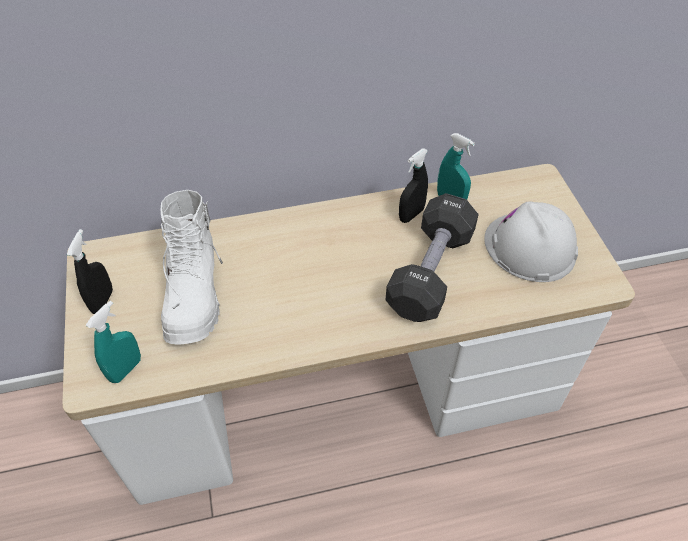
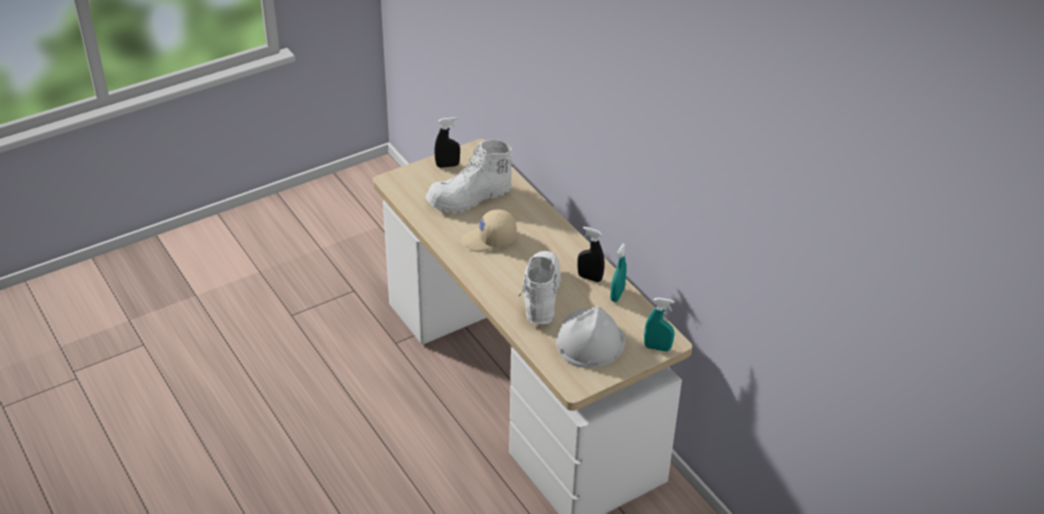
camera: 70 degrees right, 10 degrees down
(126, 369) = (406, 189): turquoise spray bottle -> turquoise spray bottle (657, 347)
(295, 295) = (489, 239): none -> beige cap
(430, 272) = (540, 296): black dumbbell -> white boot

